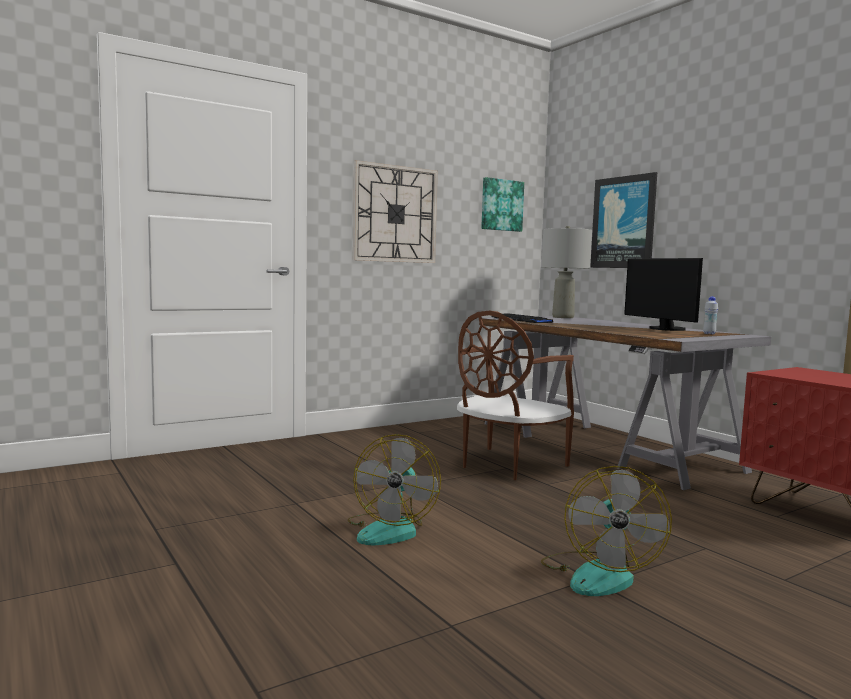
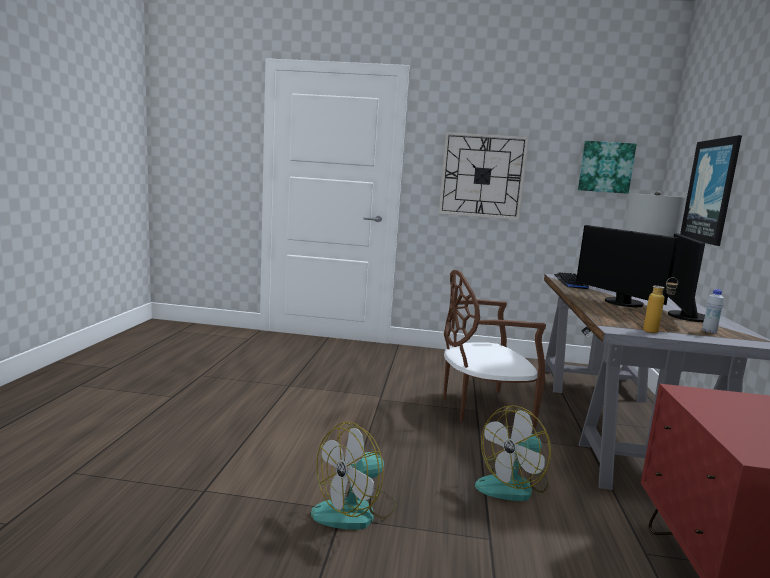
camera: 40 degrees right, 5 degrees up
(391, 529) = (301, 422): fan -> fan (513, 485)
(607, 327) = (621, 303): none -> monitor
(695, 337) = (656, 332): none -> bottle

